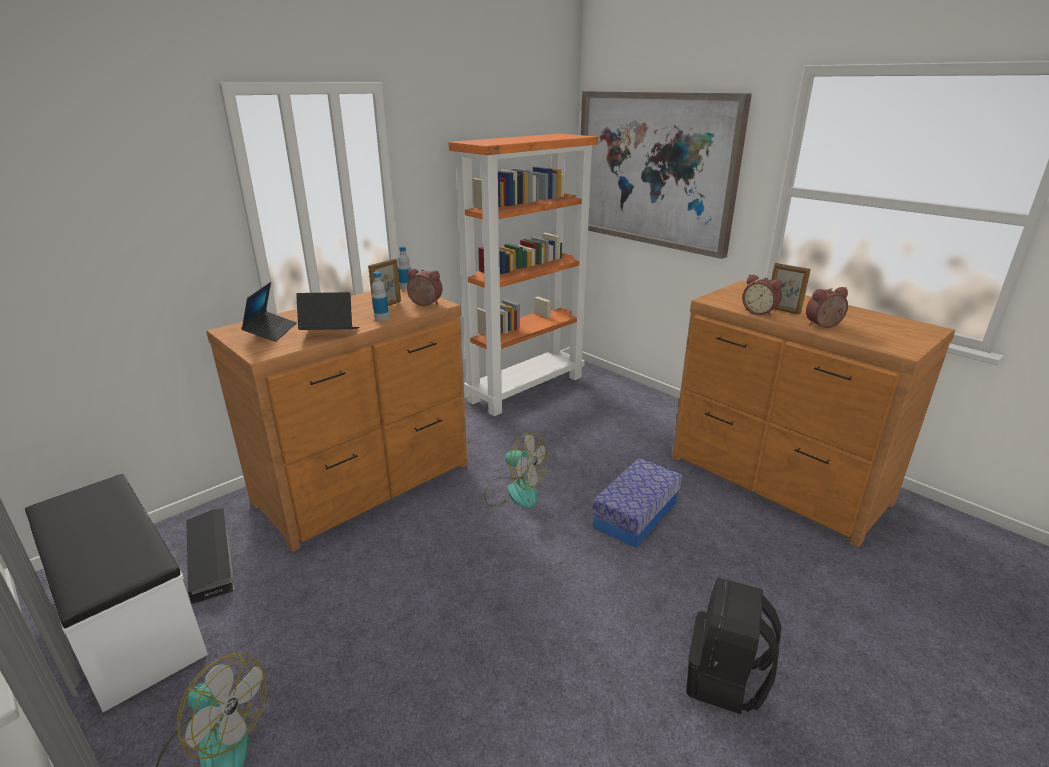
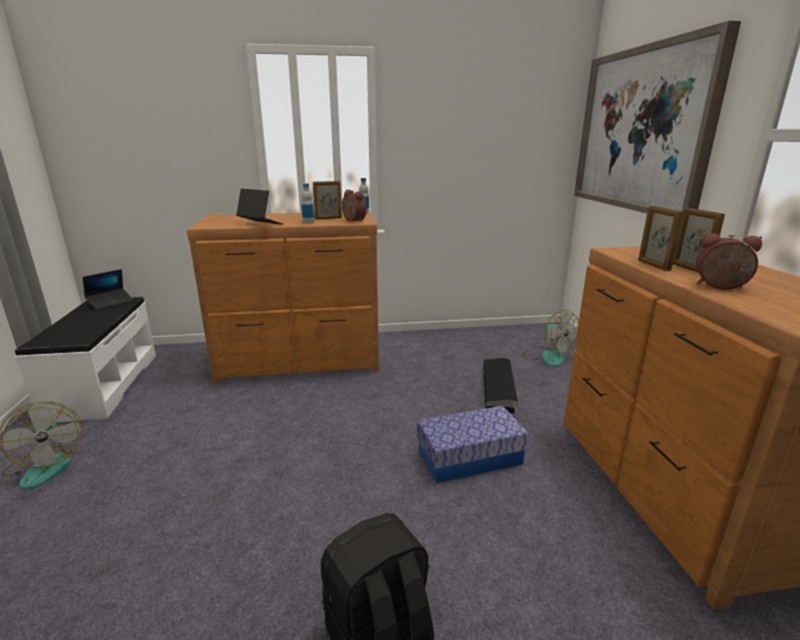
camera: 35 degrees right, 5 degrees down
(211, 558) = (173, 371): black storage box -> black storage box (498, 389)
(271, 331) = (234, 219): laptop -> laptop (111, 302)
(514, 491) = (389, 401): fan -> fan (548, 356)
(526, 388) = (489, 335): orange bookcase -> none
(759, 312) = (653, 265): alarm clock -> picture frame

